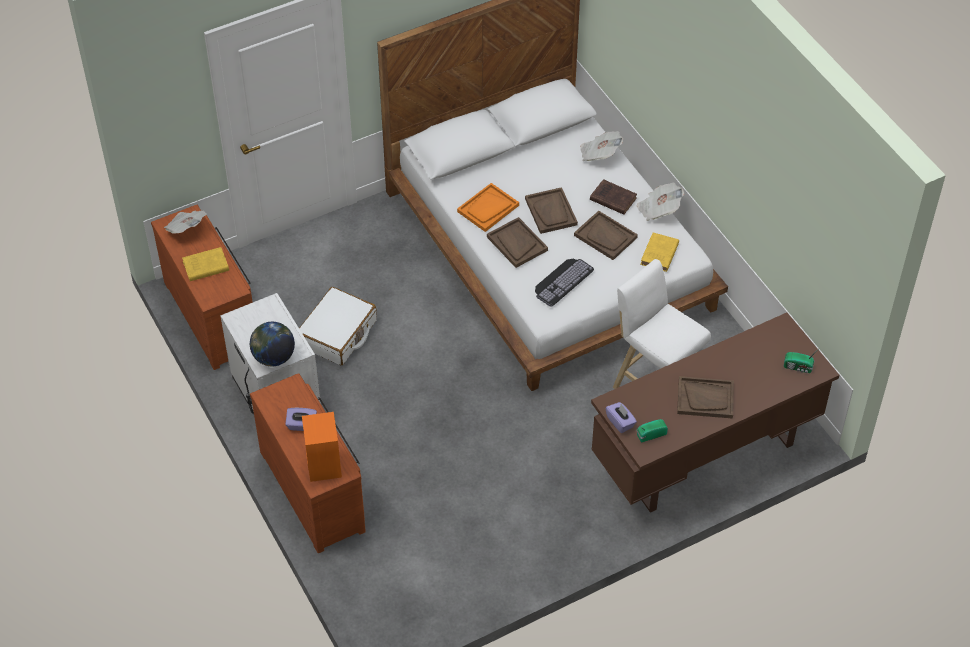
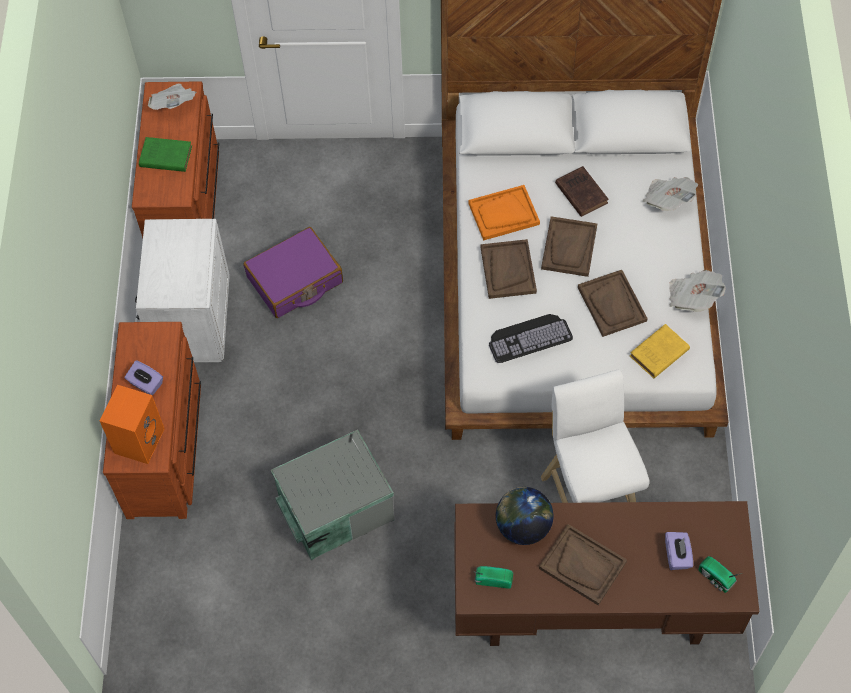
camera: 30 degrees right, 10 degrees up
(204, 267) = (164, 156): yellow book -> green book
(274, 357) = (166, 292): globe -> globe (523, 526)
(338, 334) = (295, 280): white suitcase -> purple suitcase
(474, 474) = (334, 507): none -> grey storage box
(612, 198) = (647, 261): brown book -> brown book (580, 192)
(620, 422) = (468, 548): purple tissue box -> purple tissue box (677, 555)

